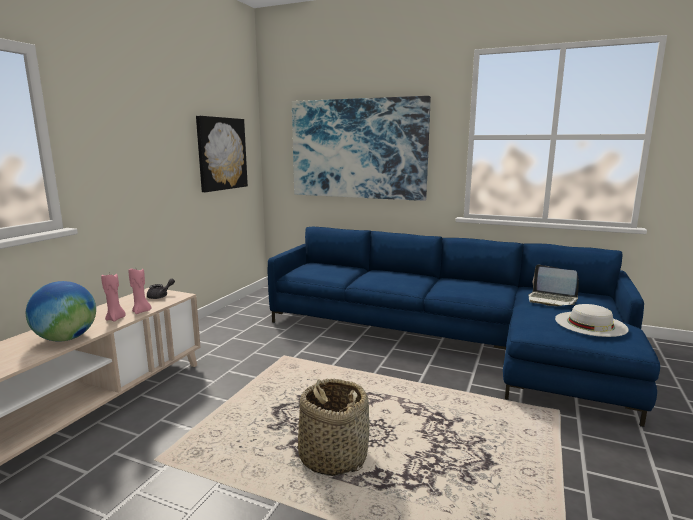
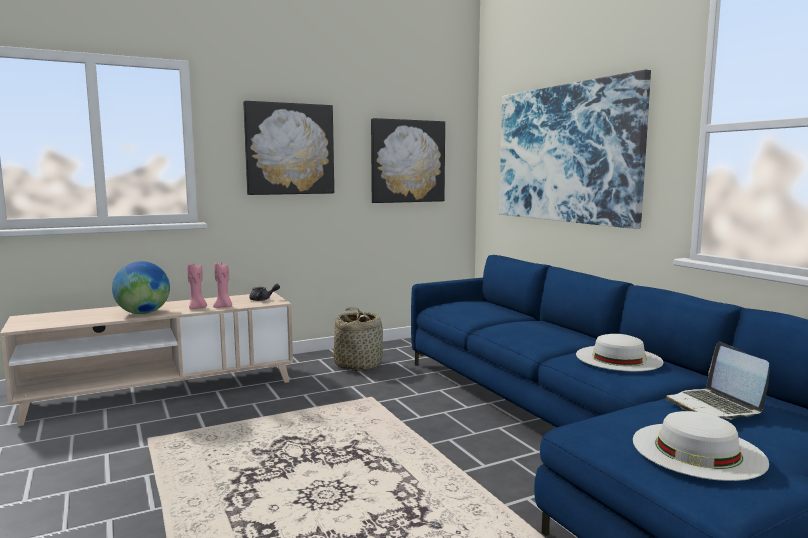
camera: 40 degrees right, 5 degrees down
(137, 145) = (289, 149): none -> picture
(333, 456) = (258, 496): basket -> basket (358, 365)
(467, 284) = (618, 358): none -> white hat

